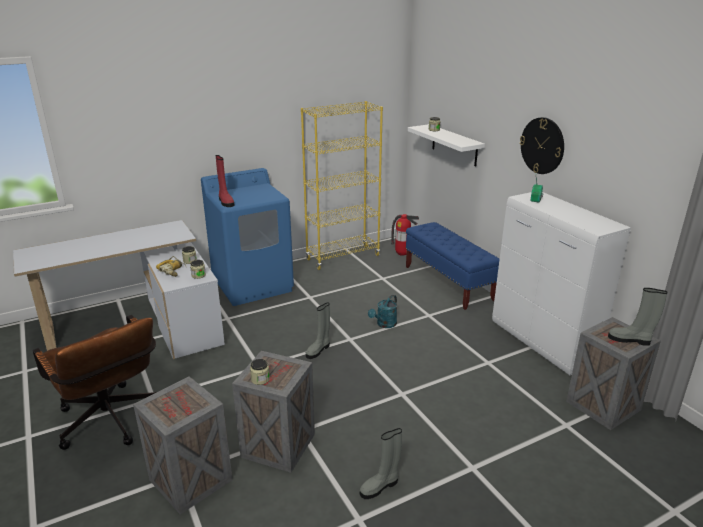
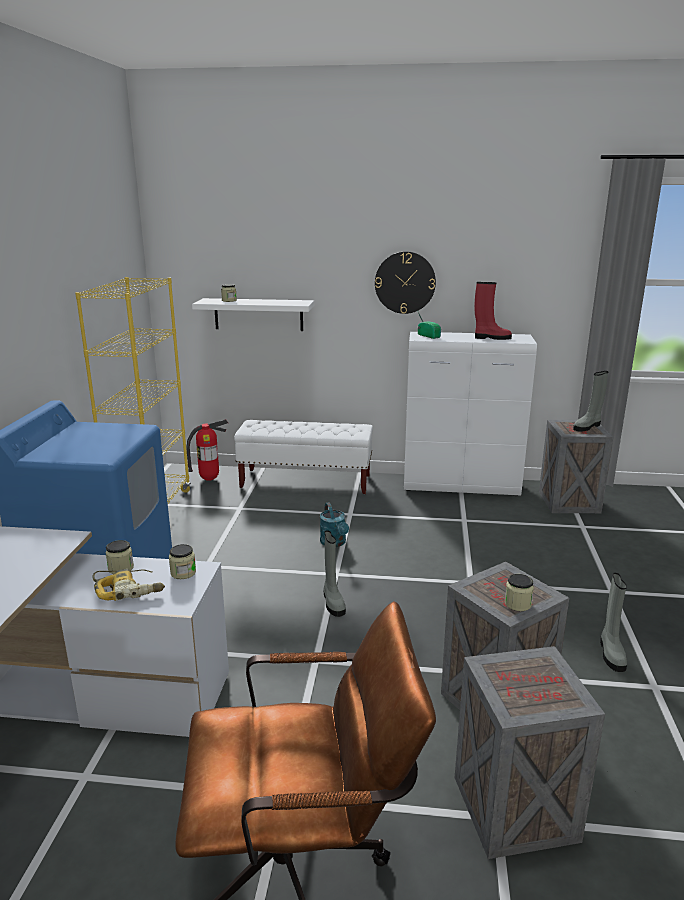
camera: 55 degrees left, 5 degrees down
(225, 202) = (87, 457): red boot -> red boot (491, 338)
(448, 283) = (306, 482): blue bench -> white bench

